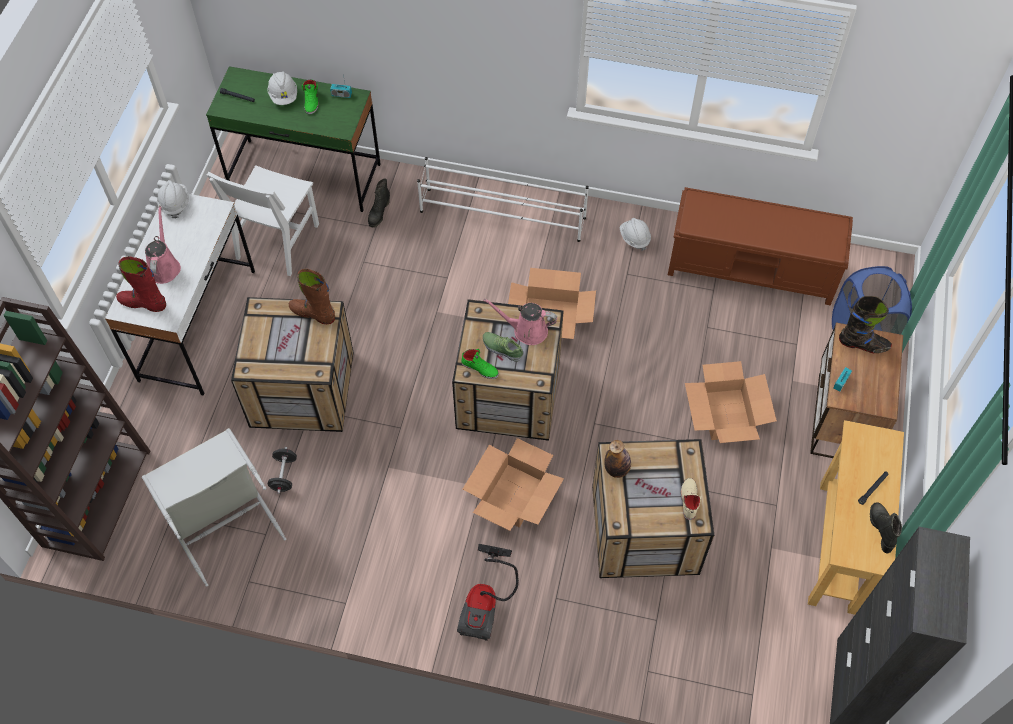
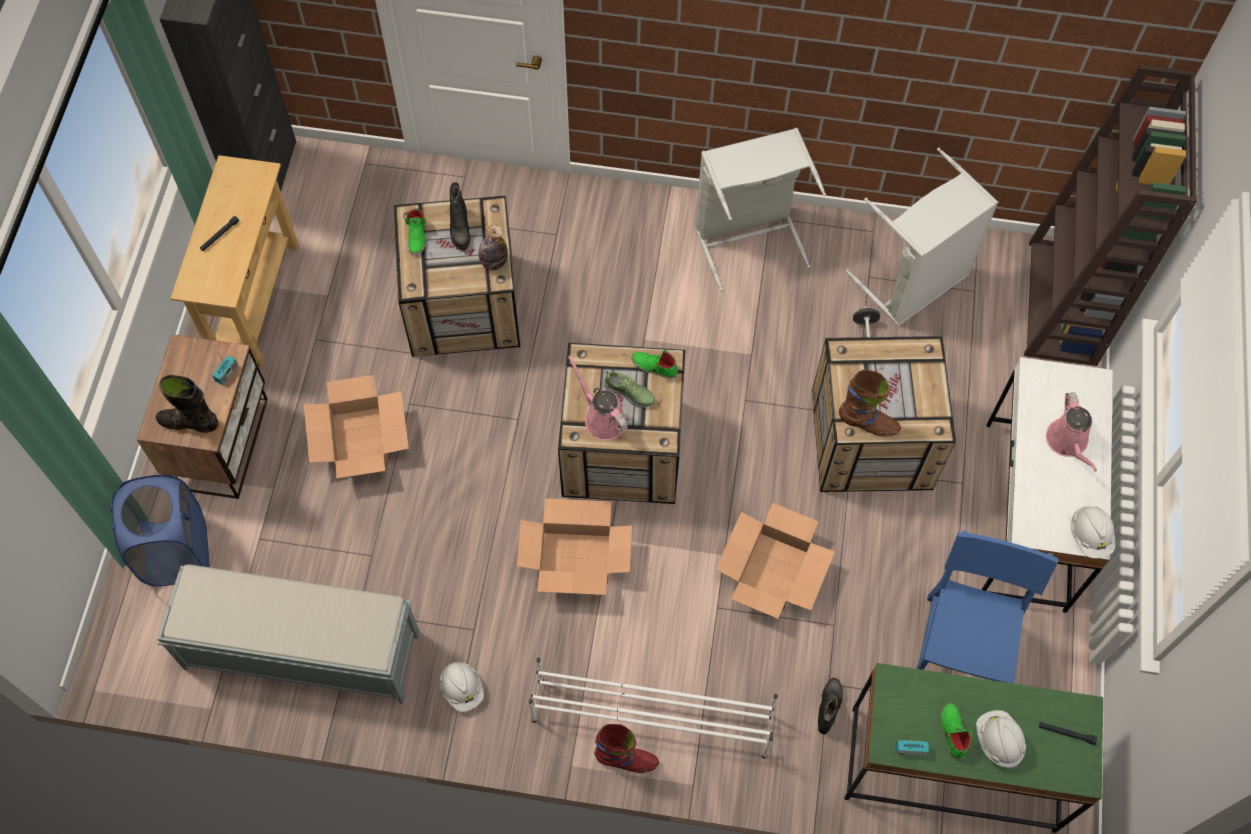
camera: 175 degrees right, 5 degrees up
(143, 303) = (1074, 391): red boot -> red boot (626, 760)
(277, 241) = (959, 649): white chair -> blue chair
(371, 582) = (748, 238): none -> grey laundry basket
(486, 602) = (627, 226): vacuum cleaner -> none
(513, 495) = (608, 332): cardboard box -> cardboard box (772, 571)
(526, 330) = (602, 418): pink watering can -> pink watering can turned 135 degrees counterclockwise
(688, 500) = (417, 236): beige shoe -> green shoe
(753, 268) = (300, 650): brown bench -> grey bench
(881, 529) = (220, 197): black boot -> black boot (459, 229)

